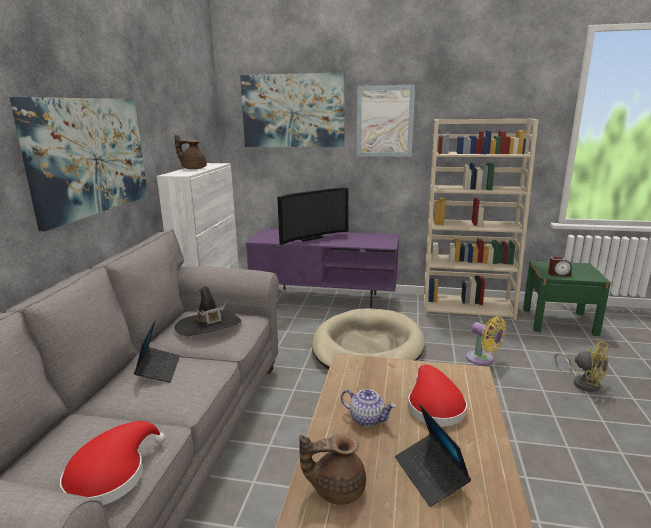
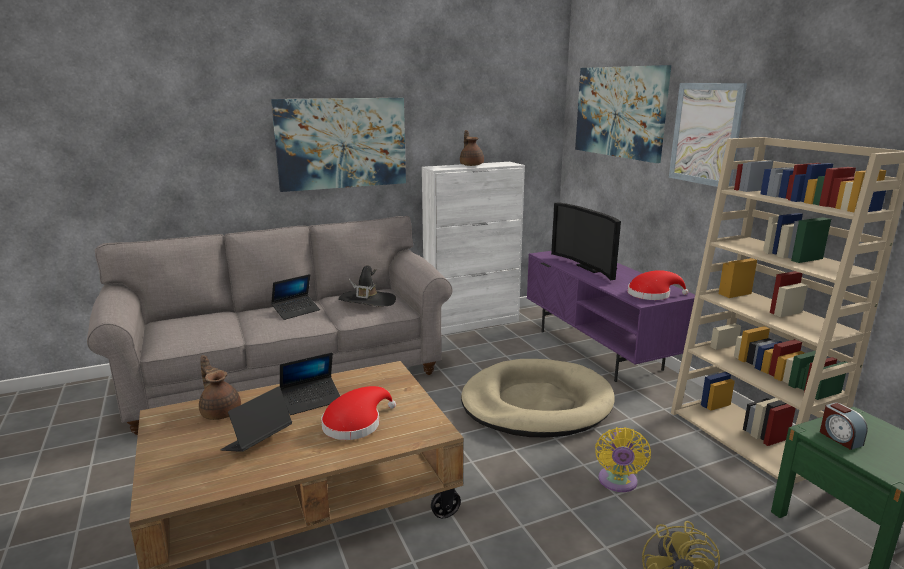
camera: 55 degrees right, 0 degrees up
(111, 475) = (178, 339): red hat -> red hat (652, 294)
(309, 238) = (591, 267): television -> television turned 45 degrees clockwise
(367, 419) = (311, 400): teapot -> laptop

